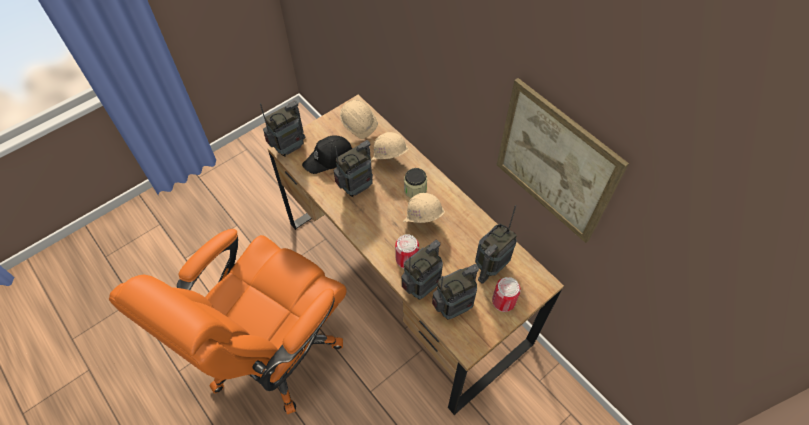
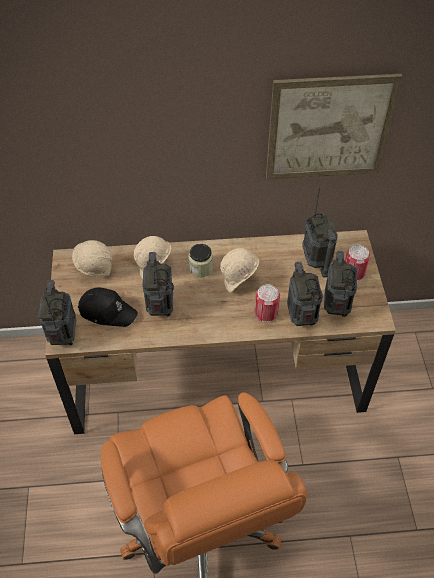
camera: 55 degrees left, 5 degrees down
(329, 158) = (107, 311): black cap -> black cap turned 75 degrees counterclockwise

